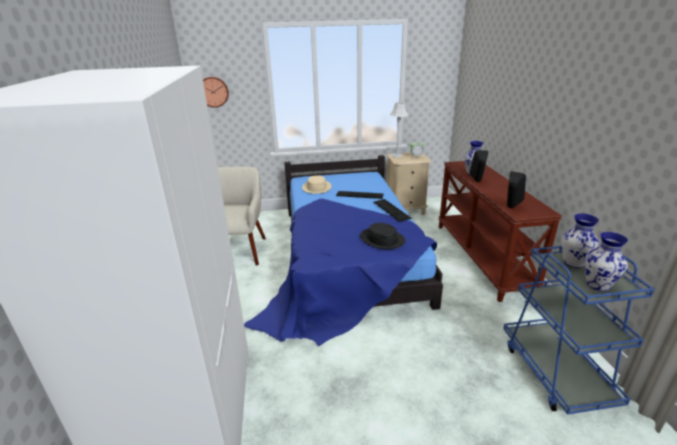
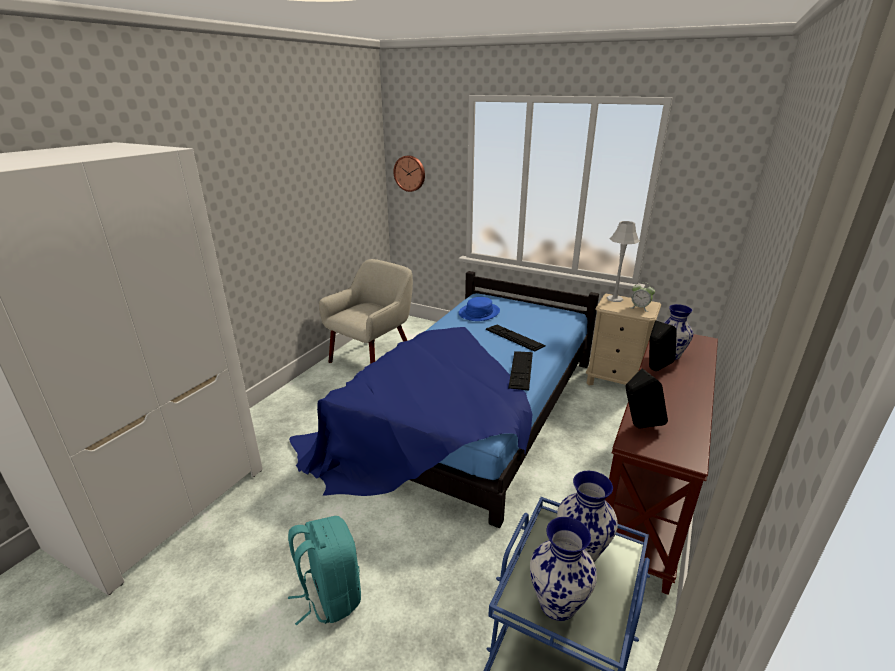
camera: 35 degrees right, 0 degrees up
(316, 187) = (479, 312): beige hat -> blue hat
(382, 239) = (454, 402): black hat -> none
(396, 395) = (330, 595): none -> turquoise backpack

